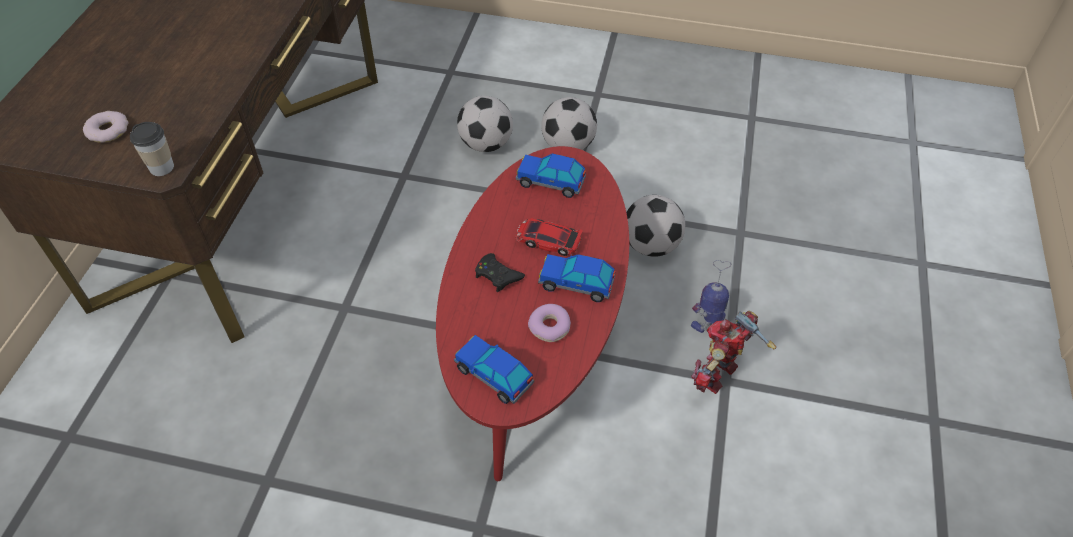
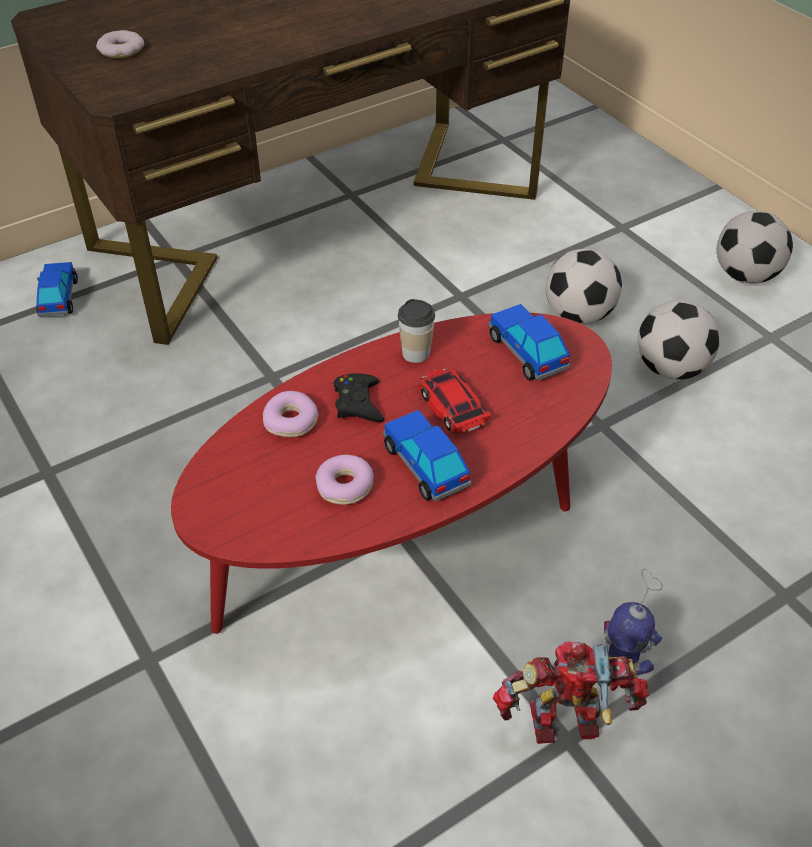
camera: 45 degrees right, 5 degrees down
(161, 167) = (117, 95): cup -> cup (416, 353)
(474, 314) = (291, 421): none -> donut
(494, 375) = (236, 489): toy car -> toy car (59, 298)
(650, 245) = (649, 530): football -> football (745, 275)

